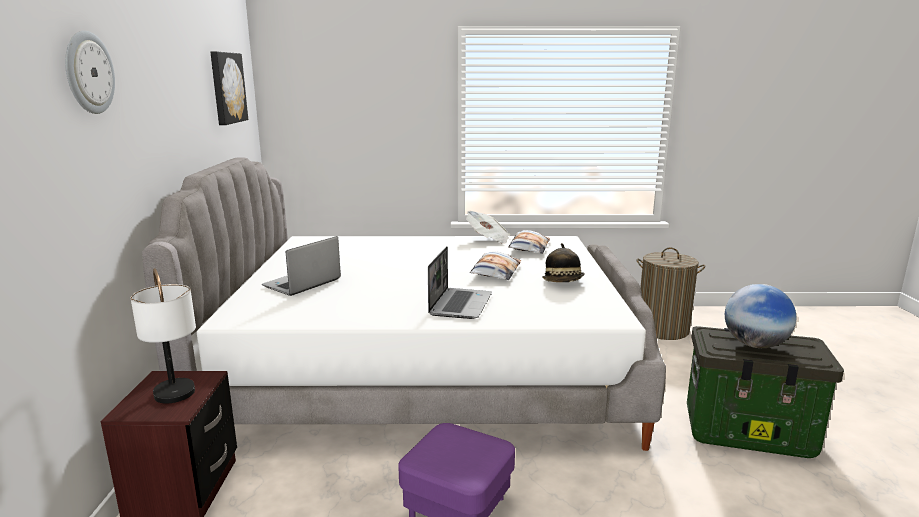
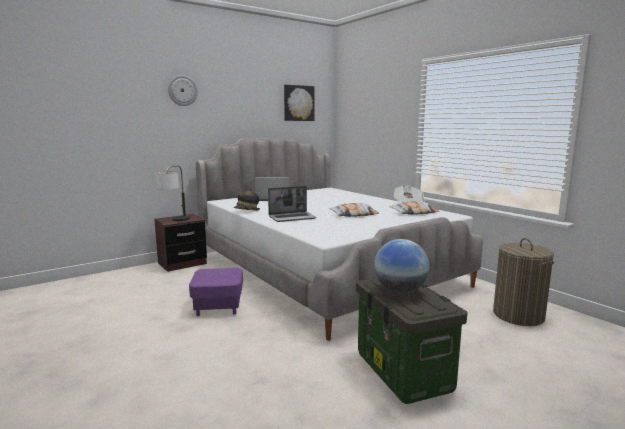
camera: 55 degrees right, 5 degrees down
(563, 282) = (367, 226): hat -> hat (247, 211)

